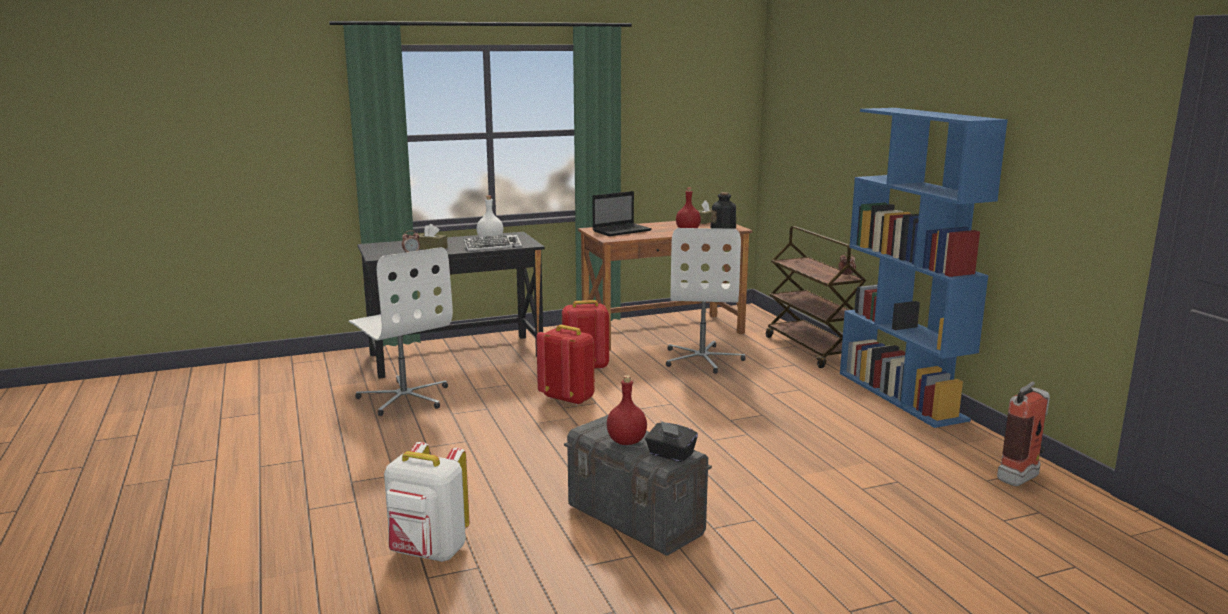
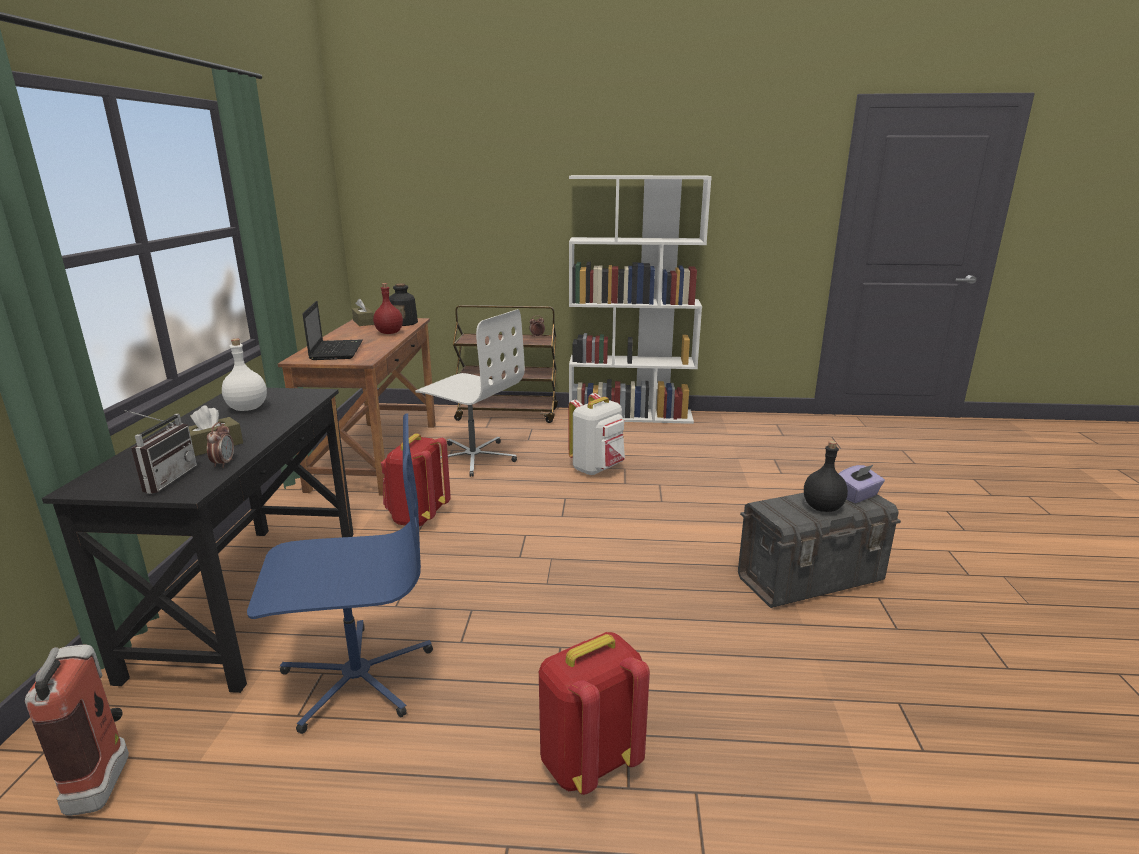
camera: 65 degrees left, 5 degrees up
(387, 251) = (164, 479): none -> radio
(404, 397) = (356, 677): white office chair -> blue office chair
(428, 553) = (862, 738): white backpack -> white backpack (597, 469)
(492, 247) = (286, 412): keyboard -> none
(568, 398) = (497, 548): red backpack -> red backpack (588, 761)
(627, 441) = (822, 507): red bottle -> black bottle
(670, 454) = (857, 495): black tissue box -> purple tissue box
(902, 396) = (631, 415): blue bookcase -> white bookcase
(1022, 476) = (781, 425): fire extinguisher -> fire extinguisher (105, 774)

